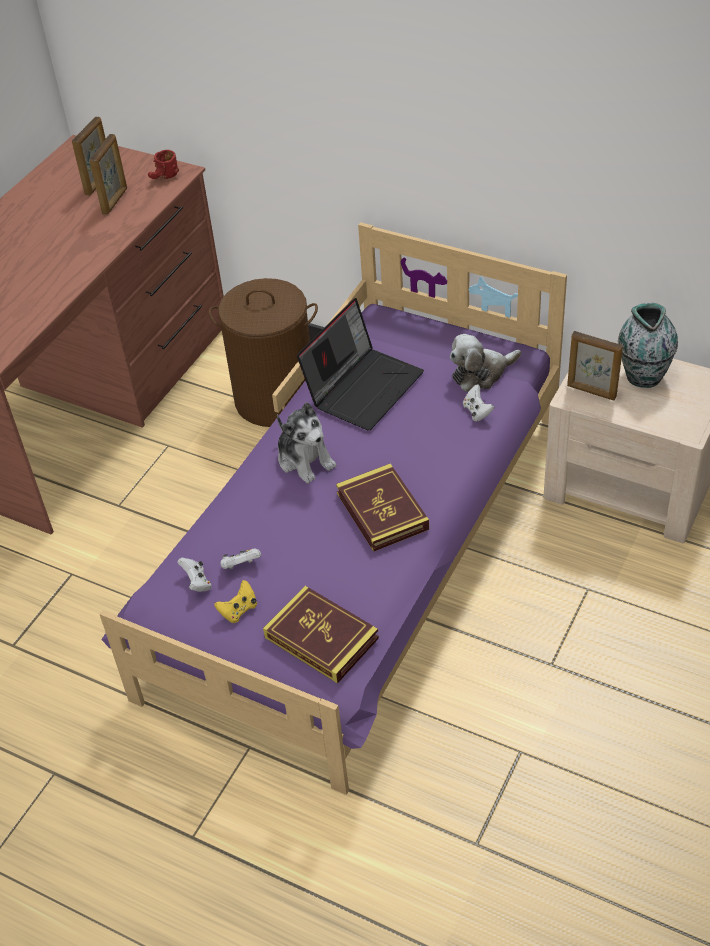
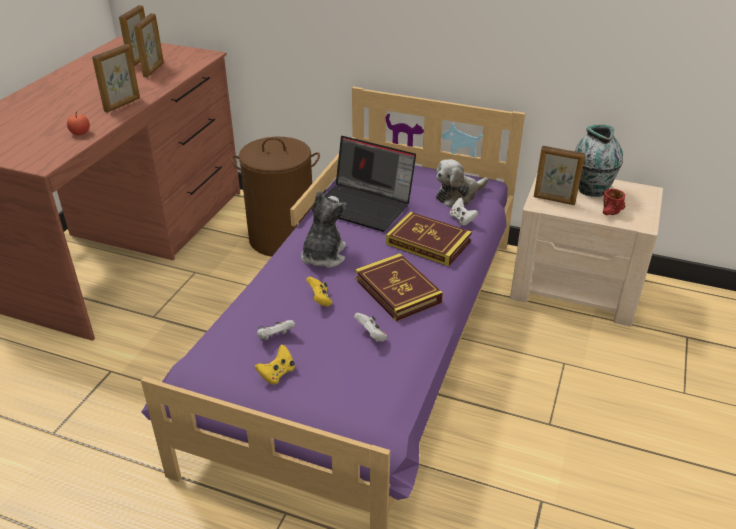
camera: 10 degrees left, 10 degrees down
(31, 310) = (80, 133): none -> apple
(78, 263) = (123, 105): none -> picture frame
(164, 177) = (194, 57): red mug -> red mug (610, 214)
(197, 583) = (235, 353): white game controller -> white game controller (371, 336)
(294, 520) = (320, 300): none -> yellow game controller
(305, 459) = (323, 256): plush toy -> plush toy turned 120 degrees counterclockwise
(321, 638) = (360, 393): book -> book (428, 243)
(363, 387) = (364, 206): laptop -> laptop turned 90 degrees clockwise

